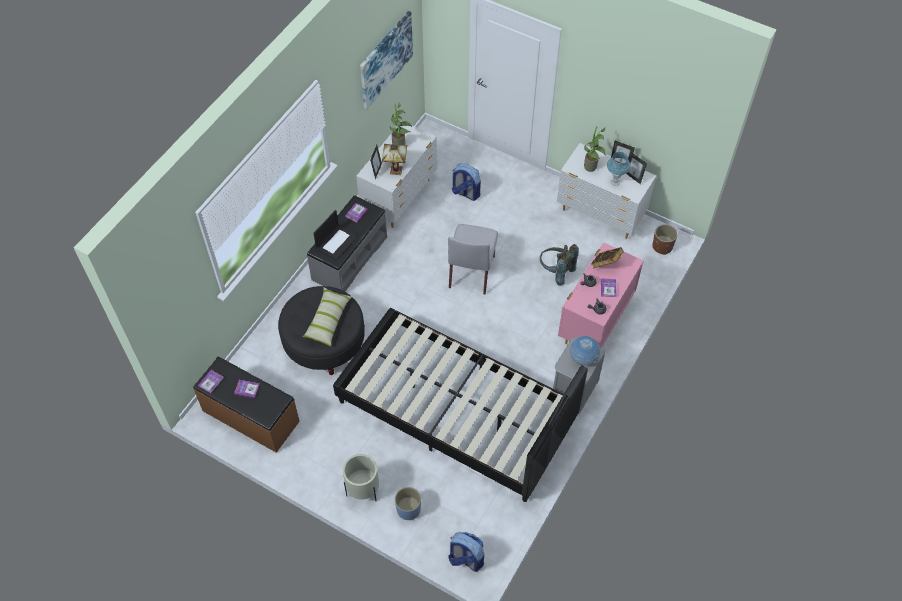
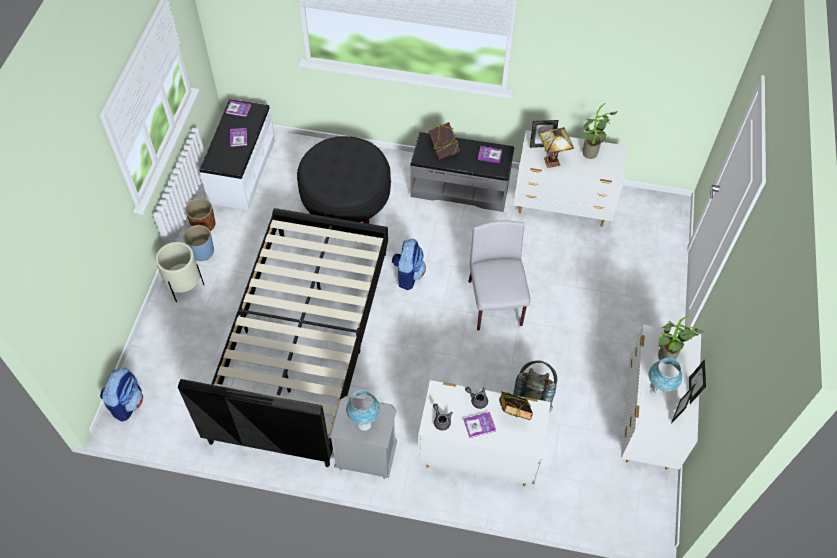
camera: 70 degrees right, 0 degrees up
(250, 416) = (242, 171): brown bench -> white bench
(328, 320) = (343, 175): pillow -> none
(336, 242) = (443, 150): laptop -> book
(385, 59) = (648, 62): picture -> none
(408, 509) = (173, 333): blue planter -> blue planter (202, 251)
(465, 193) = (603, 266): backpack -> backpack (408, 275)
(472, 271) = (495, 304): grey chair -> grey chair turned 90 degrees clockwise
(583, 359) = (364, 424): globe -> blue table lamp
(594, 322) = (478, 456): pink dresser -> white dresser
(662, 246) = (634, 510): brown planter -> brown planter (203, 224)

